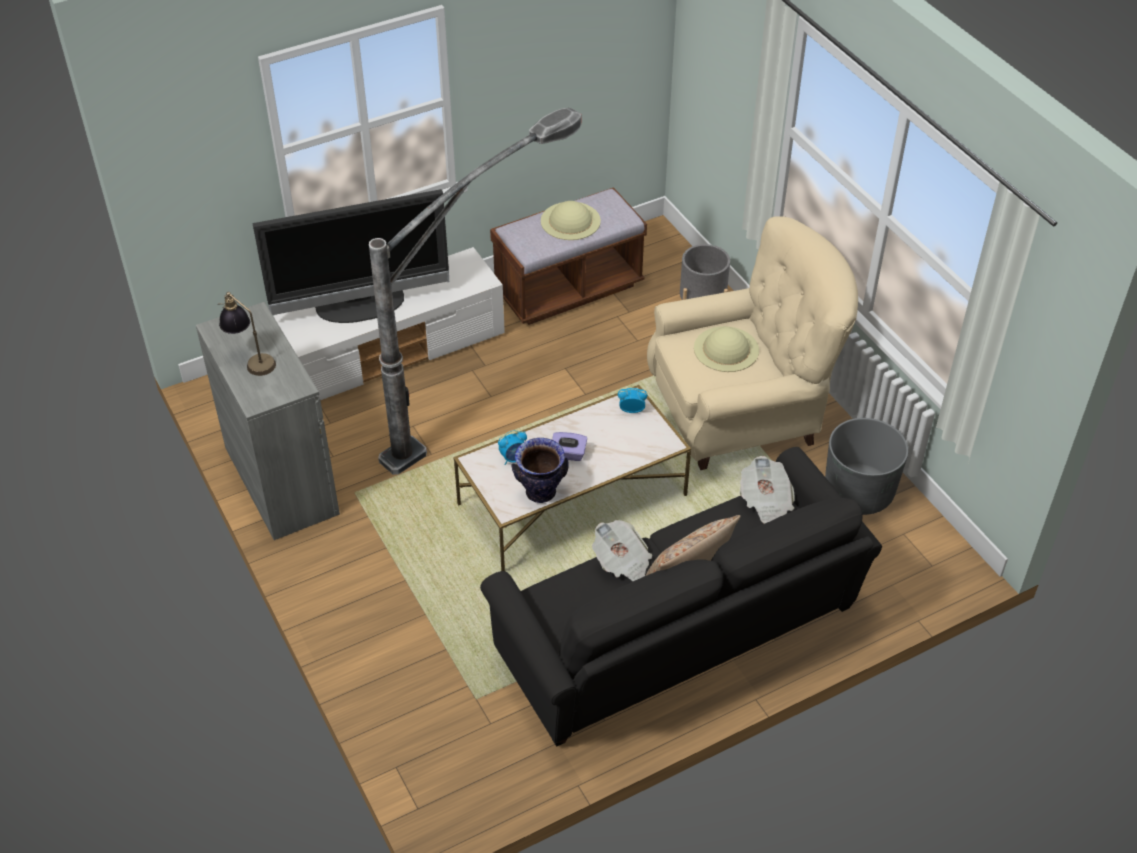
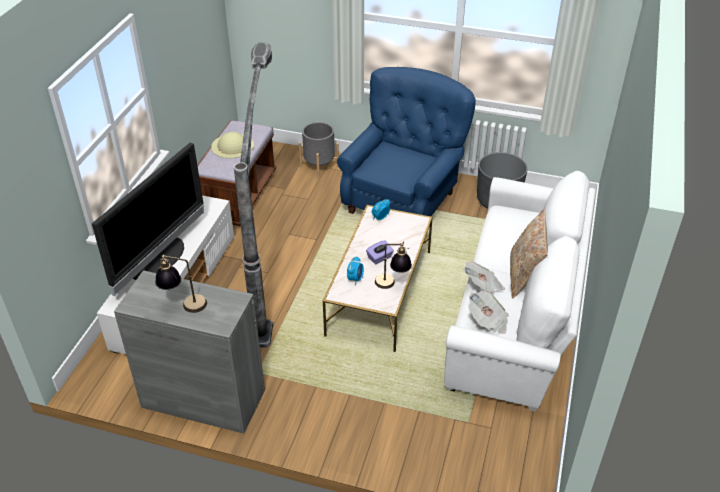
camera: 45 degrees left, 5 degrees down
(540, 492) = (392, 285): vase -> table lamp
(681, 638) = (516, 316): black sofa -> white sofa
(726, 349) = (394, 159): beige hat -> none
(742, 414) = (403, 200): beige armchair -> blue armchair
(766, 501) = (502, 214): newspaper -> newspaper (488, 321)

